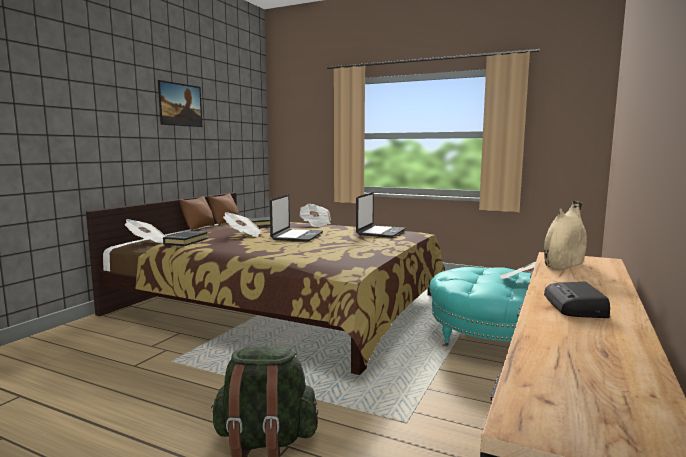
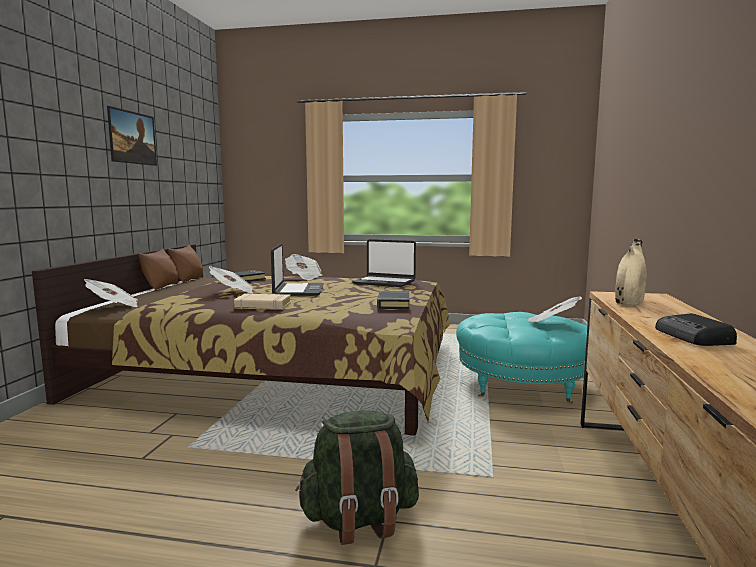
camera: 15 degrees left, 0 degrees up
(185, 241) = (169, 303): black book -> black book (393, 304)
(253, 248) = (263, 306): none -> beige book
(380, 232) = (384, 282): laptop -> laptop turned 105 degrees clockwise

